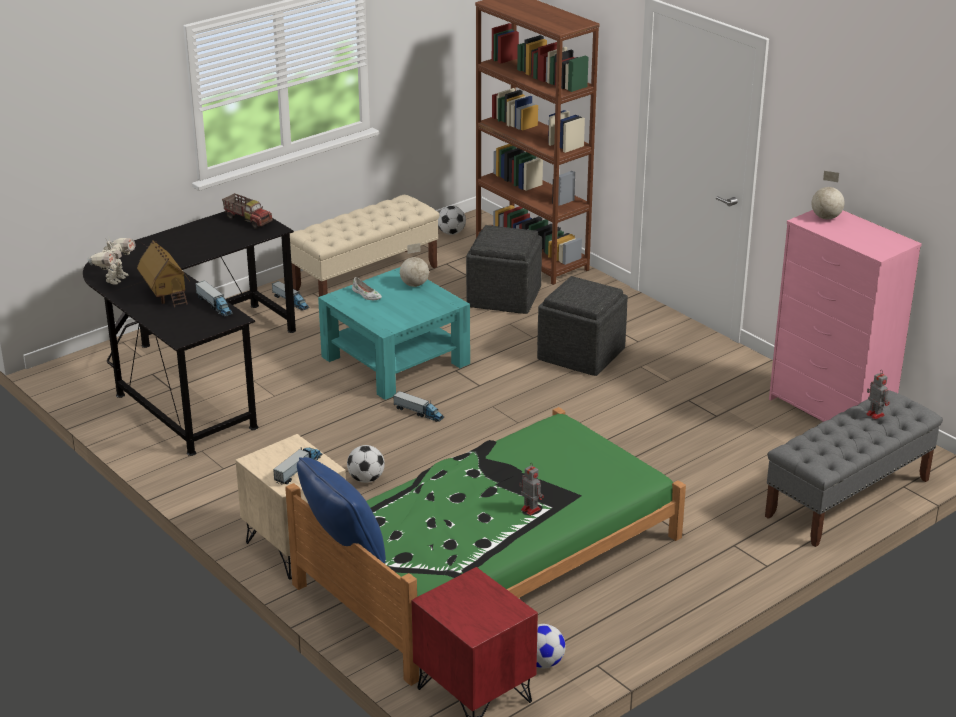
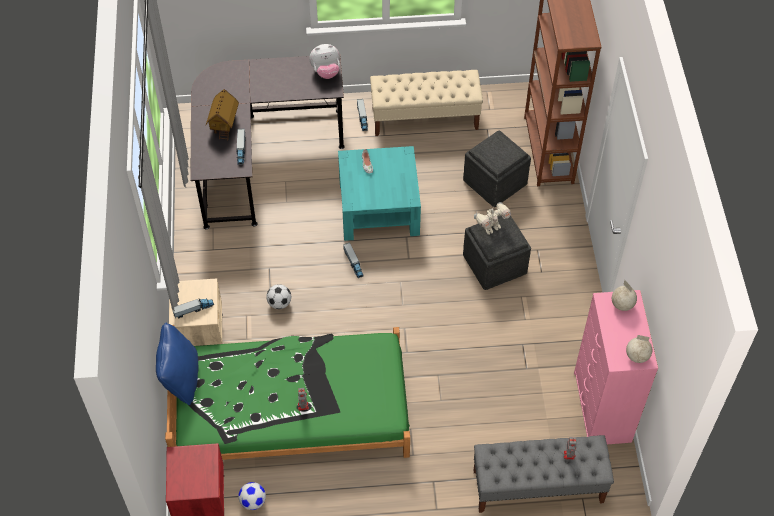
camera: 35 degrees right, 25 degrees up
(115, 279) = (208, 94): toy robot -> toy robot (491, 227)
(248, 220) = (326, 72): toy truck -> plush toy
(414, 285) = (403, 169): globe -> globe (636, 356)
(451, 233) = (516, 98): football -> none

